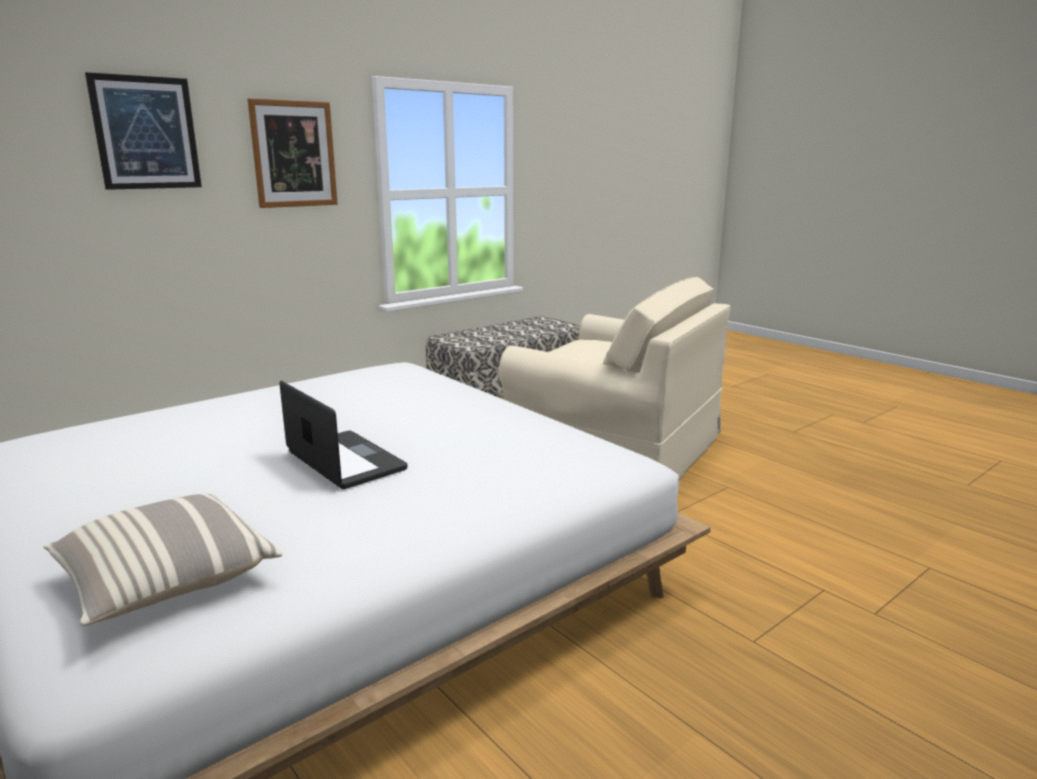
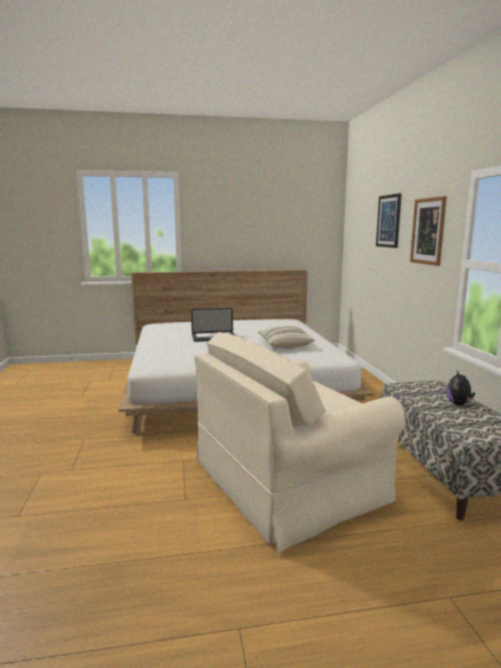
camera: 120 degrees right, 5 degrees down
(166, 580) = (175, 325): pillow -> pillow (284, 345)
(498, 330) = (459, 404): none -> plush toy

